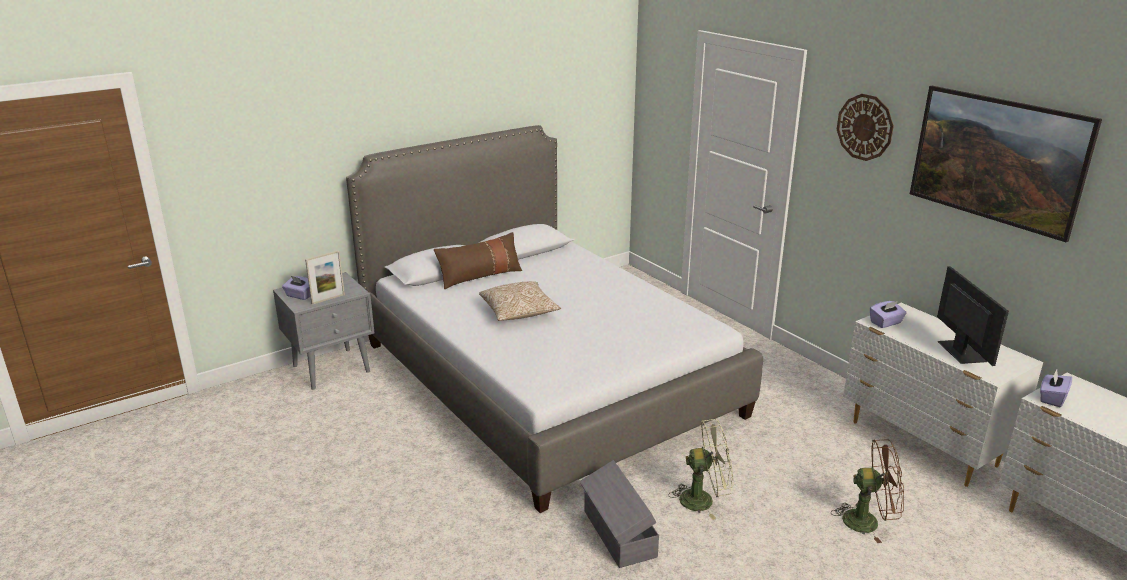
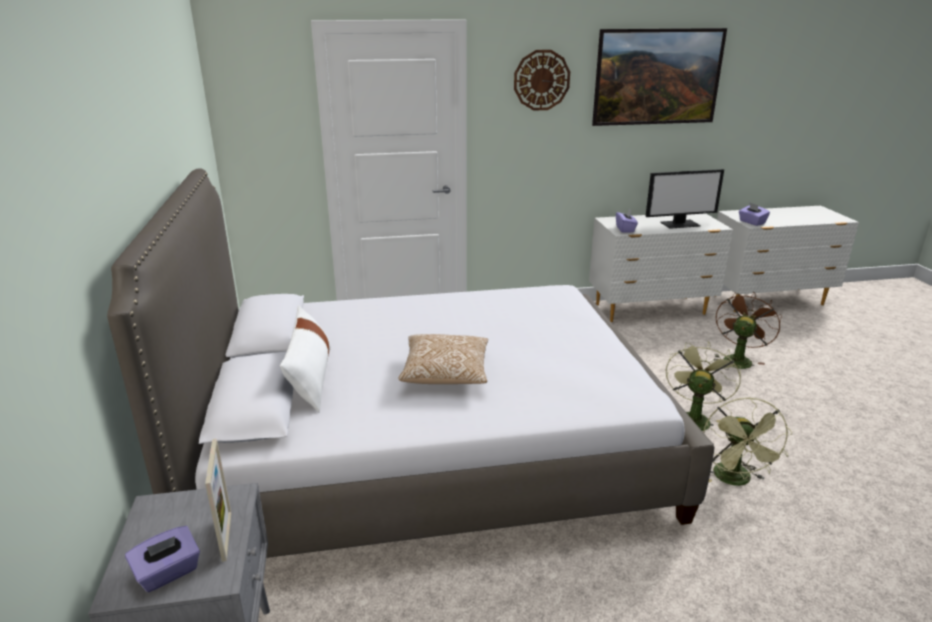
camera: 65 degrees left, 0 degrees up
(480, 276) = (310, 377): brown pillow -> white pillow
(618, 534) = (736, 480): grey storage box -> green fan
(960, 351) = (680, 224): monitor -> monitor turned 150 degrees clockwise

